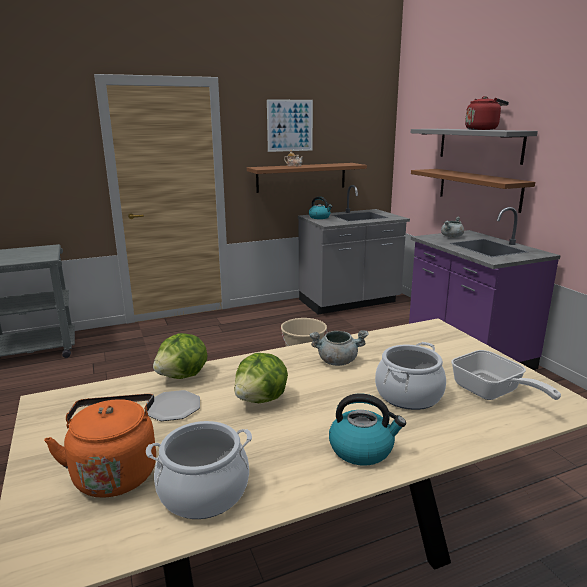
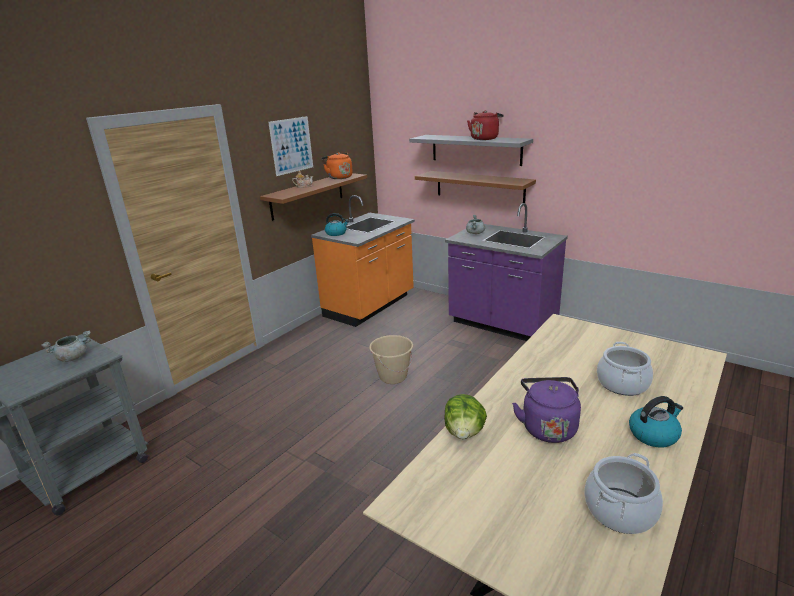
camera: 30 degrees left, 5 degrees up
(115, 472) = (548, 529): orange kettle -> orange kettle (339, 177)
(173, 408) = (501, 462): plate -> none
(261, 399) = (547, 427): lettuce -> purple kettle
(337, 361) = (546, 374): grey cooking pot -> grey cooking pot (73, 357)
(349, 302) = (370, 306): grey counter -> orange counter
(491, 393) = (659, 363): frying pan -> none

